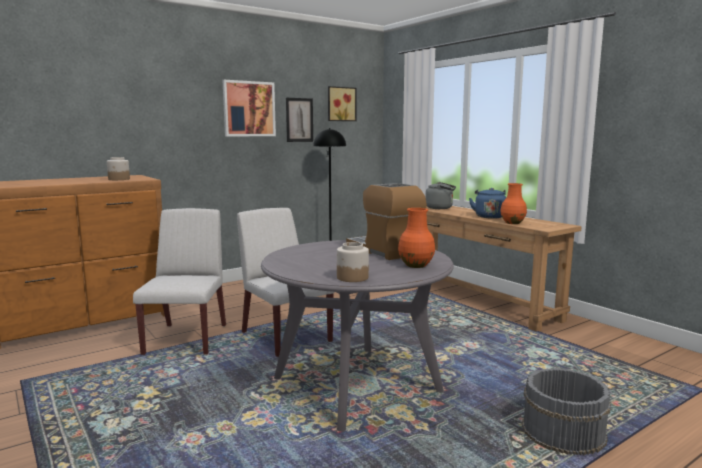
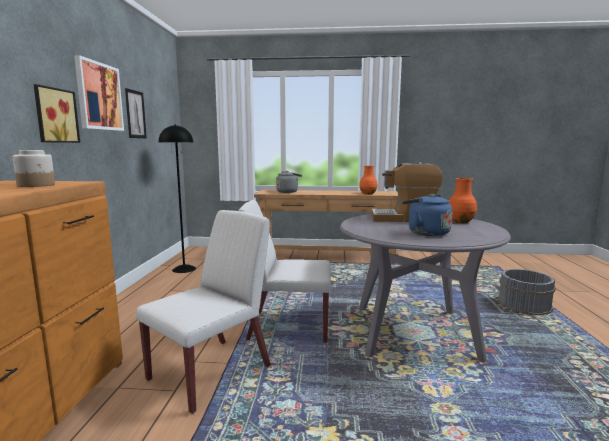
camera: 50 degrees left, 0 degrees up
(187, 339) = (211, 372): white chair -> white chair turned 90 degrees clockwise
(341, 104) = (158, 101): picture -> picture (54, 115)
(352, 277) = (482, 235): jar -> none
(489, 216) = (339, 192): blue kettle -> blue kettle (425, 233)

